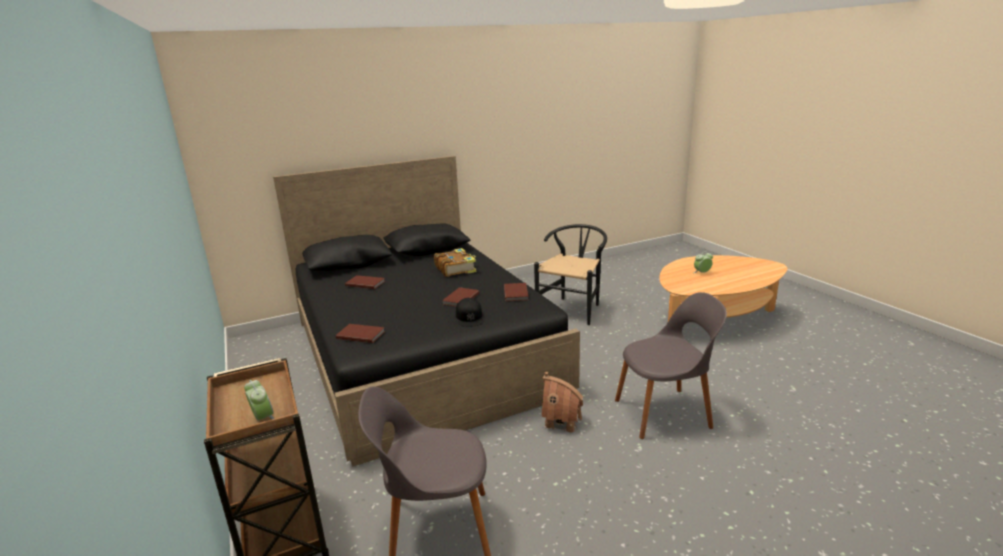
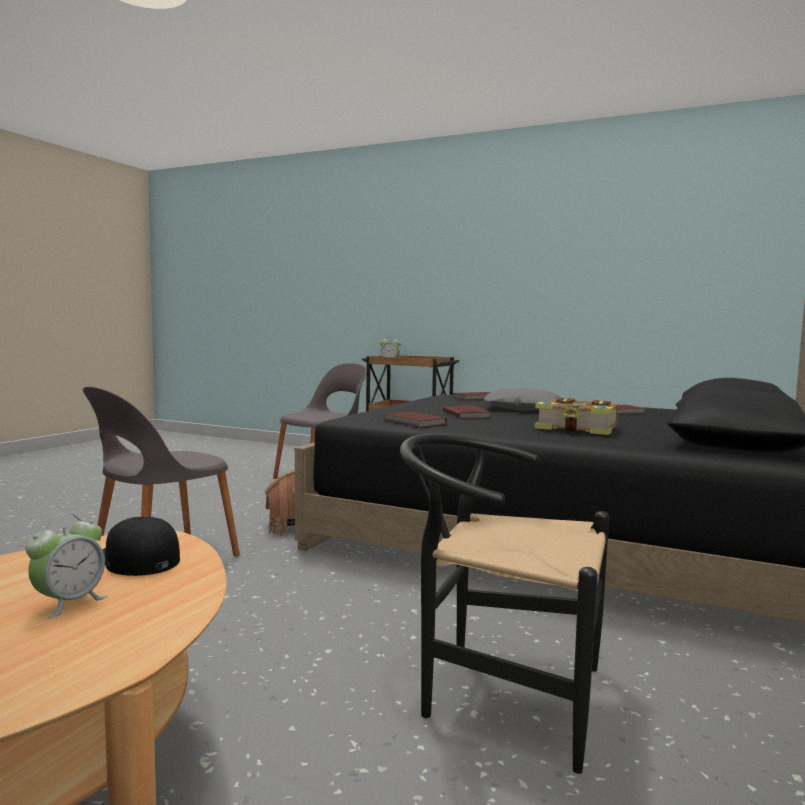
camera: 140 degrees right, 15 degrees down
(400, 301) = (522, 408): none -> grey pillow
(470, 317) = (414, 409): black cap -> black cap (136, 559)
(573, 308) = (497, 694): black chair -> black chair turned 120 degrees clockwise

